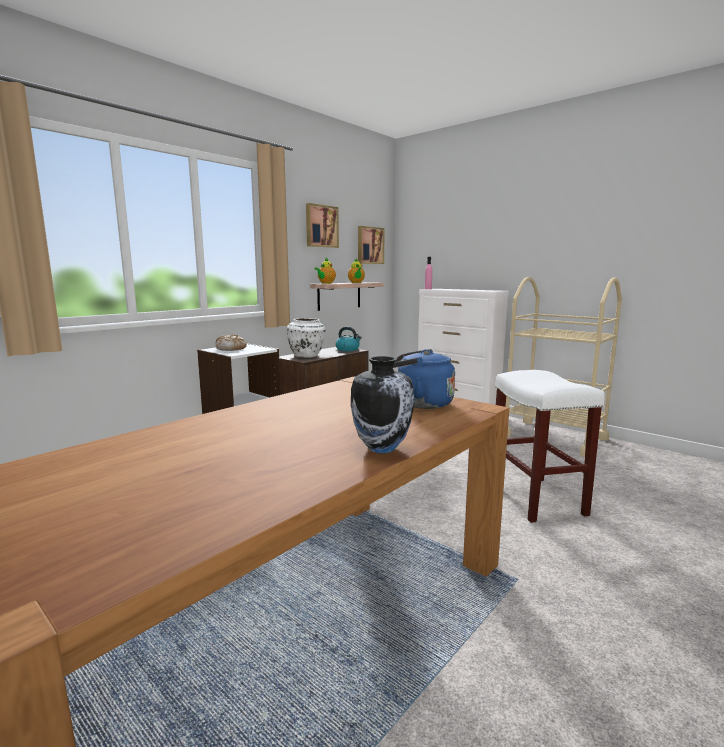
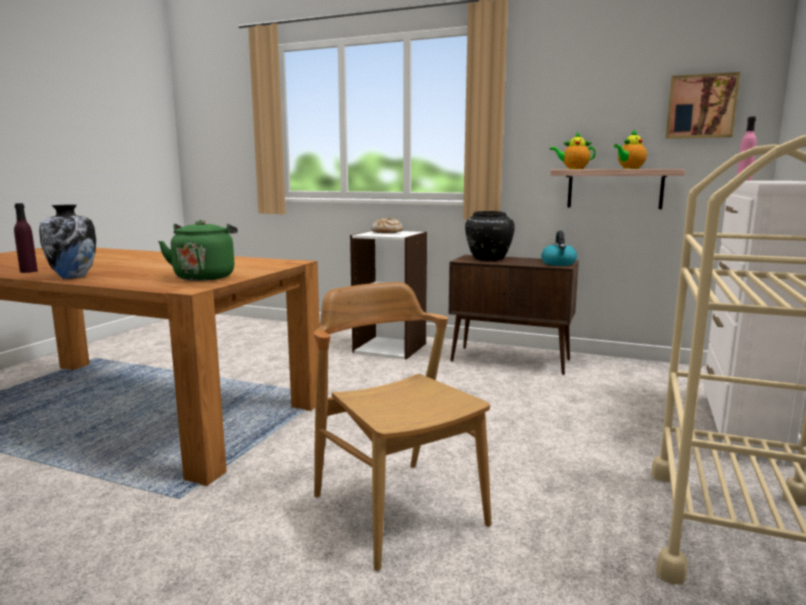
camera: 70 degrees right, 0 degrees up
(305, 477) = (28, 271): none -> purple bottle
(306, 356) = (488, 259): white vase -> black vase
(321, 226) = (585, 88): picture -> none
(420, 403) = (205, 277): blue kettle -> green kettle
(534, 498) = (398, 509): white stool -> brown chair

